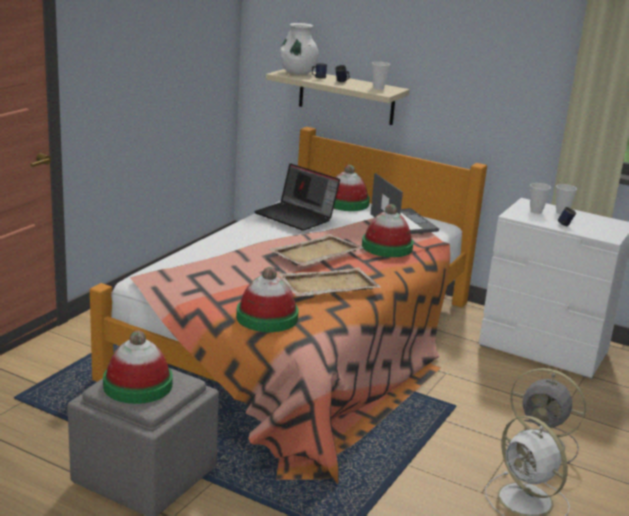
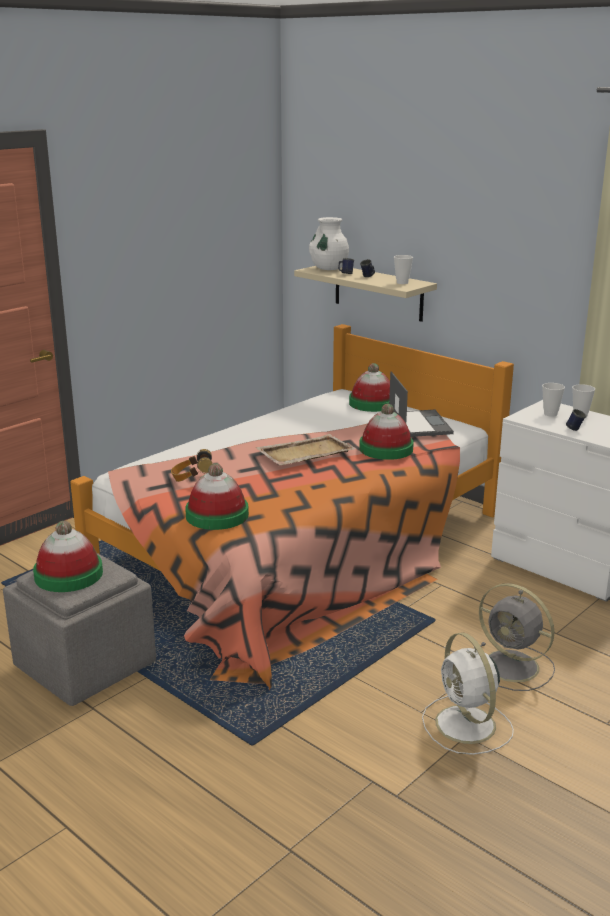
camera: 15 degrees right, 0 degrees up
(220, 282) = (192, 478): none -> headphones
(296, 216) = (308, 416): laptop -> none
(327, 285) = (298, 486): beige tray -> none

